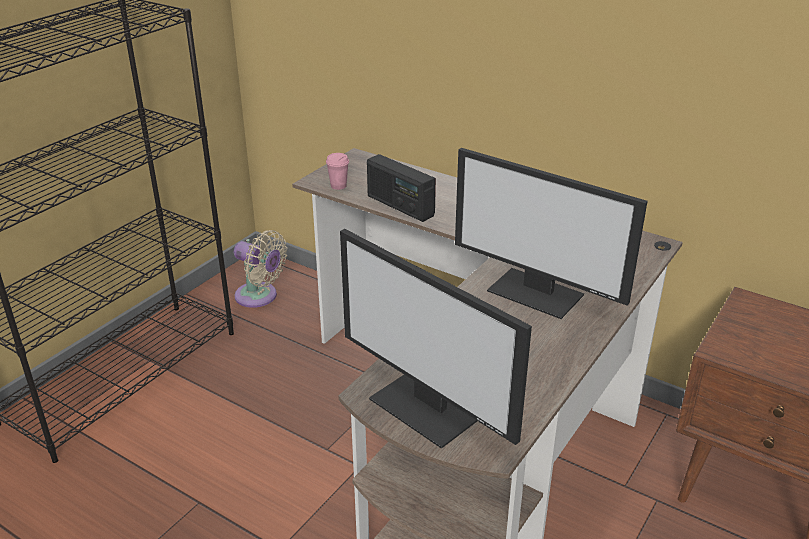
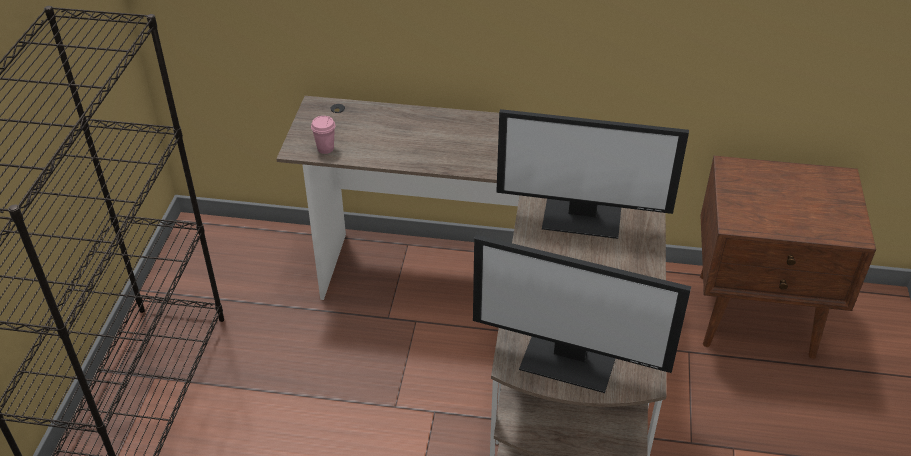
camera: 25 degrees left, 10 degrees up
(259, 297) = (223, 269): beige fan -> none
(400, 206) = (402, 156): radio -> none

